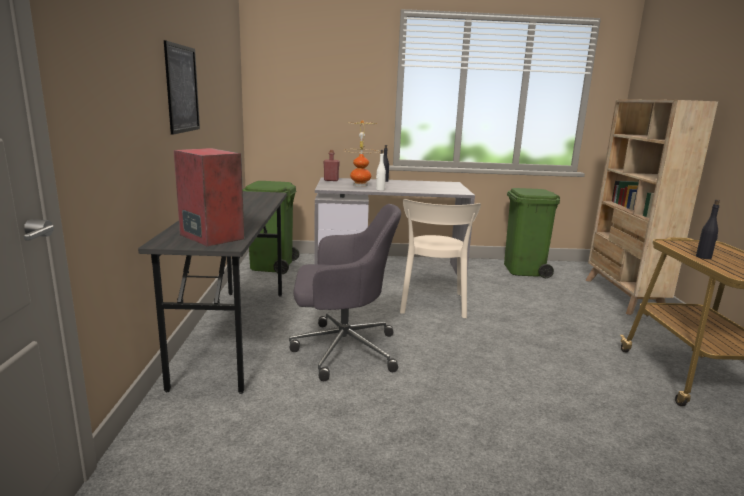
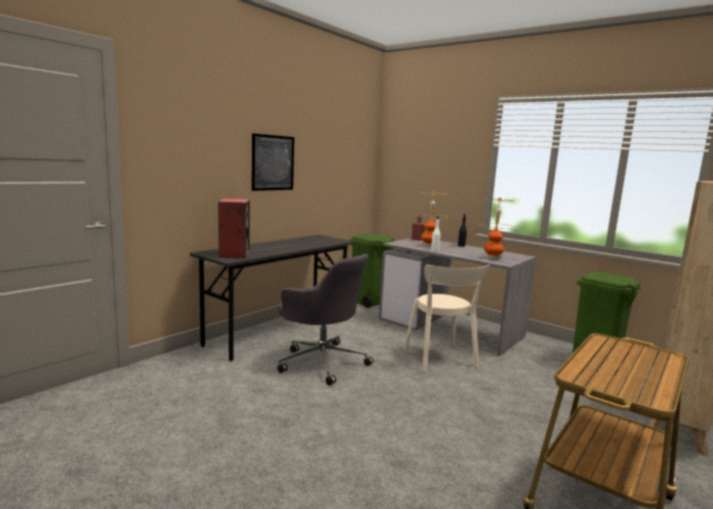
camera: 40 degrees right, 5 degrees down
(432, 305) = (441, 359): beige chair -> beige chair turned 60 degrees counterclockwise
(439, 188) = (492, 257): none -> table lamp
(704, 257) = (599, 357): black bottle -> none

